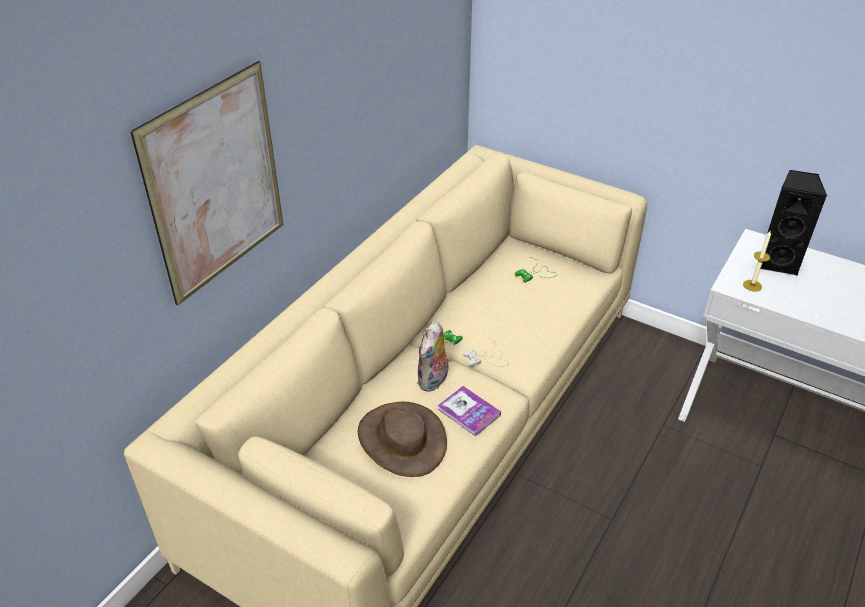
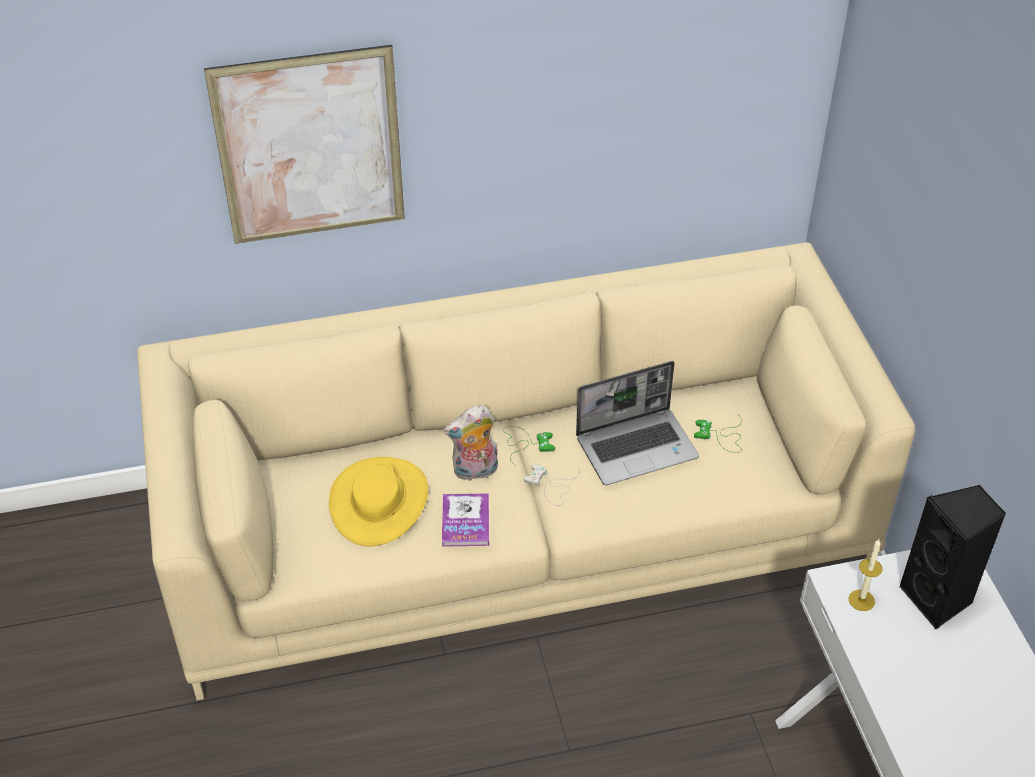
camera: 45 degrees right, 5 degrees up
(402, 439) = (380, 501): brown hat -> yellow hat
(503, 306) = (637, 447): none -> laptop

